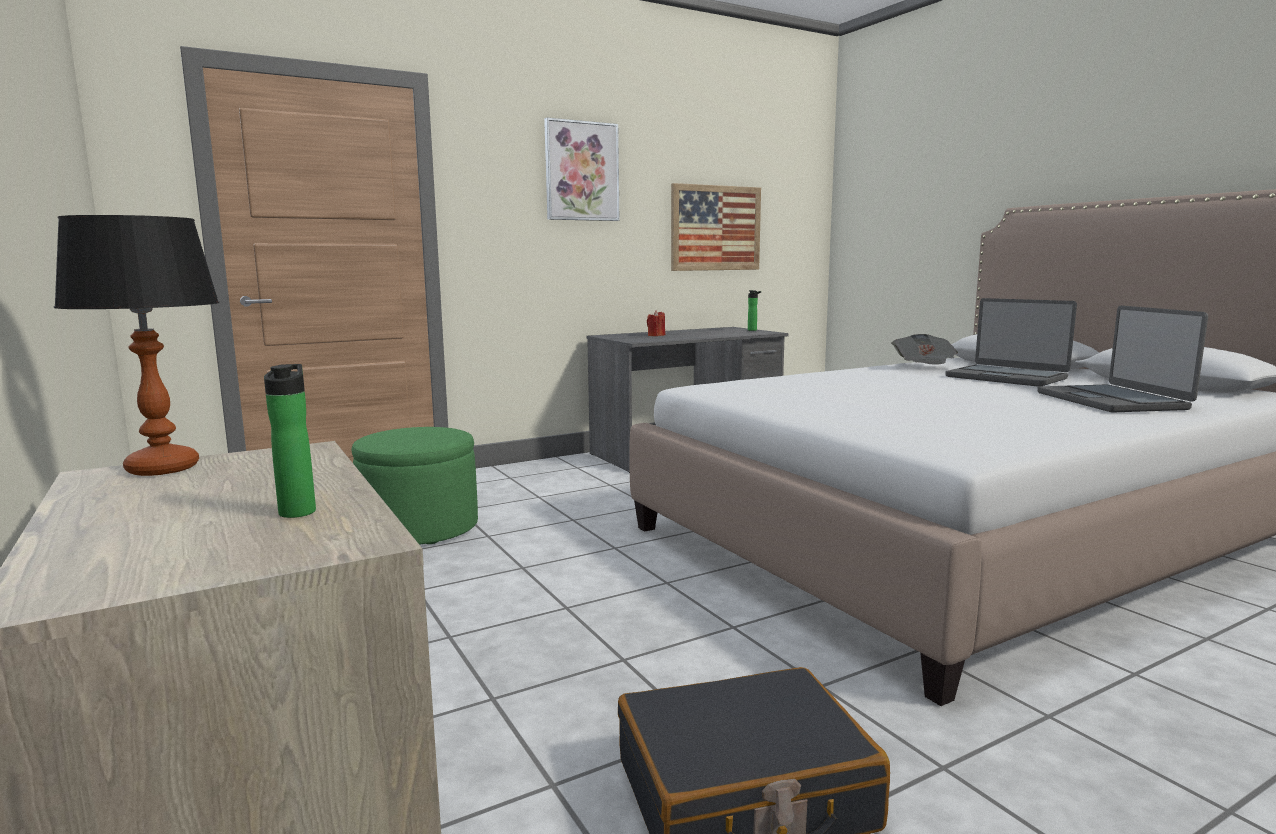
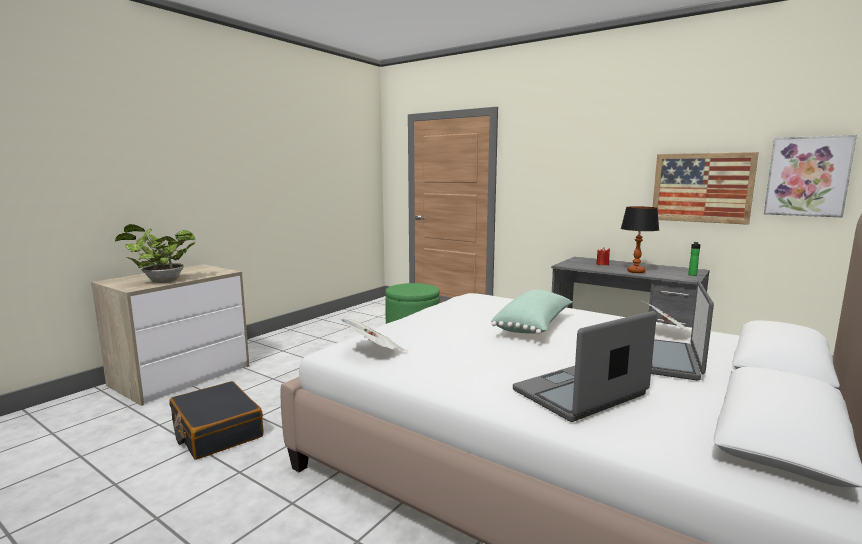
camera: 65 degrees right, 0 degrees up
(163, 468) = (206, 268): table lamp -> table lamp (636, 271)
(298, 510) = (161, 281): bottle -> potted plant
(581, 171) = (583, 150): picture -> picture (807, 176)
(881, 386) = (535, 326): none -> green pillow
(974, 438) = (374, 352): none -> newspaper

